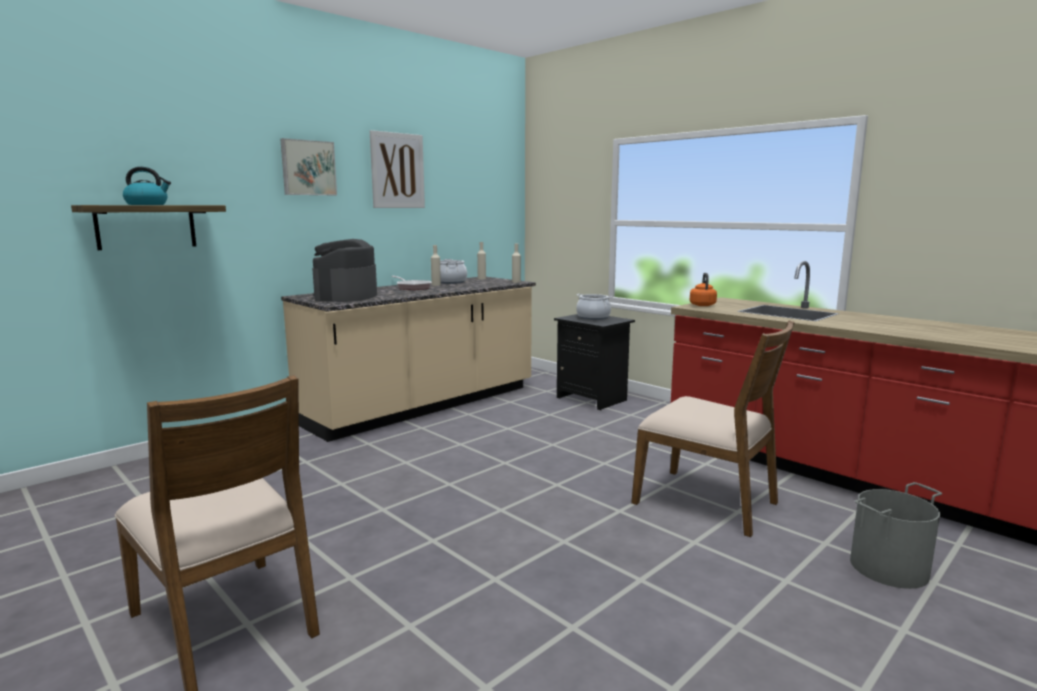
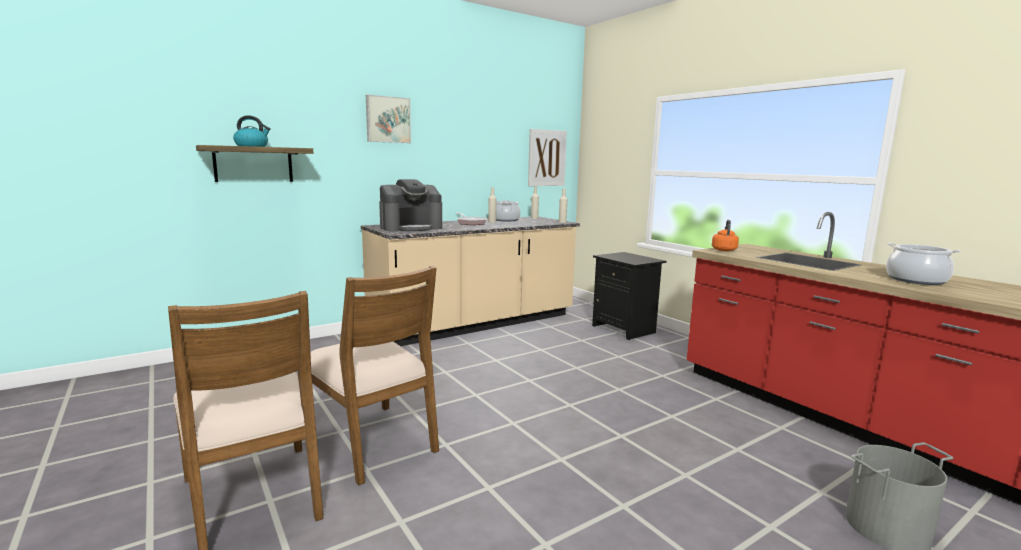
camera: 10 degrees right, 0 degrees up
(346, 296) = (411, 228): coffee machine -> coffee machine turned 135 degrees counterclockwise
(397, 170) = (465, 123): picture -> picture (546, 158)
(593, 317) = (628, 256): cooking pot -> cooking pot (916, 280)
(707, 502) = (708, 436): brown chair -> brown chair (372, 442)

